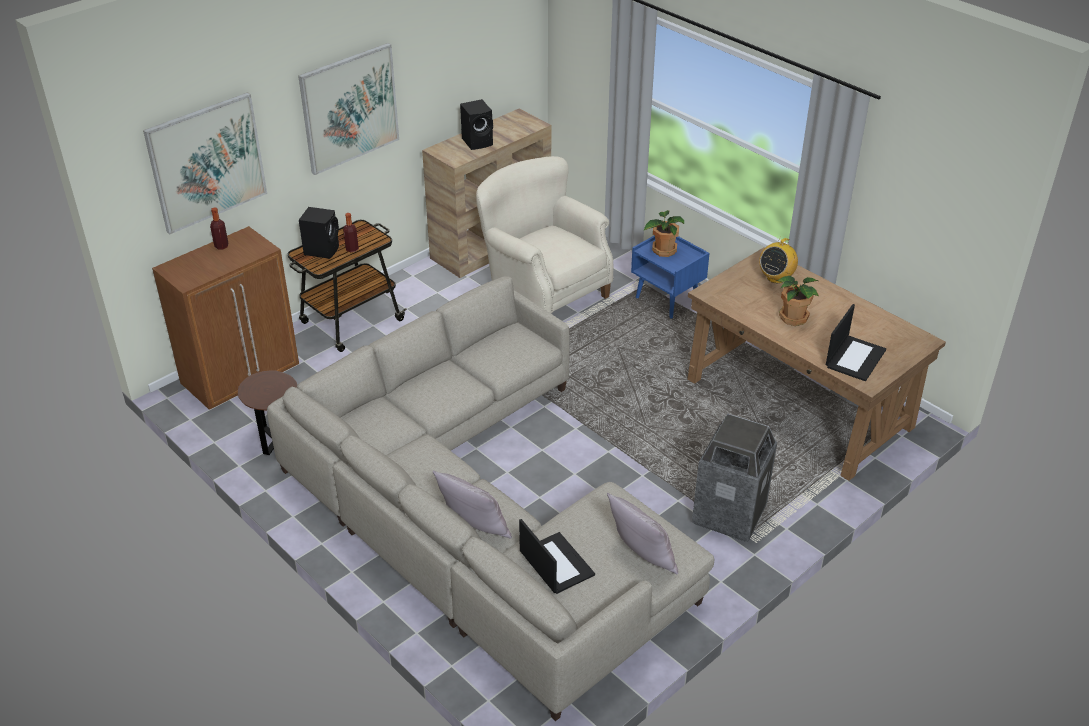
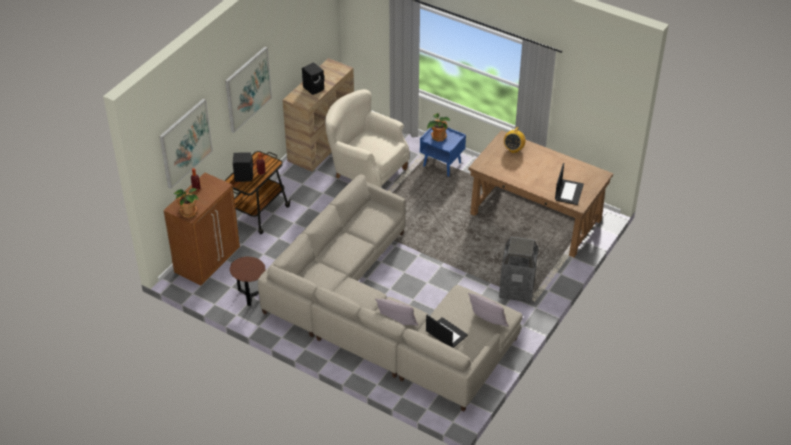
camera: 15 degrees left, 5 degrees up
(793, 317) = (530, 173): potted plant -> potted plant (188, 212)

